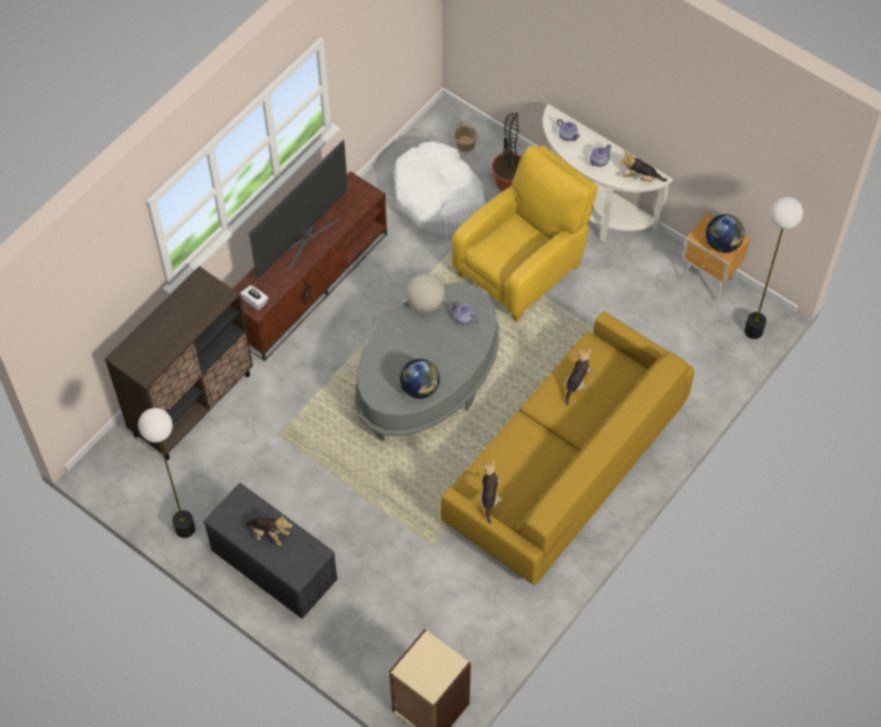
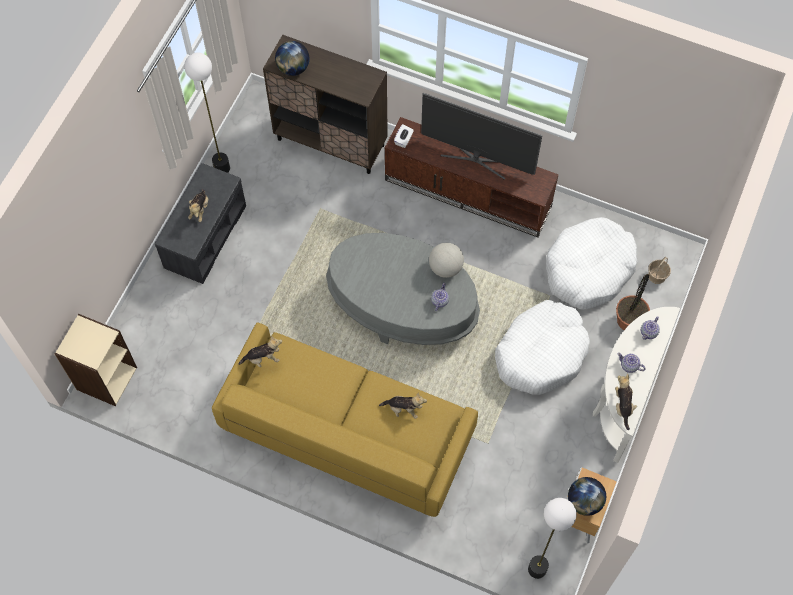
camera: 75 degrees right, 5 degrees up
(420, 388) = (360, 284): globe -> globe (293, 68)
(522, 267) = (541, 353): yellow armchair -> white dog bed

